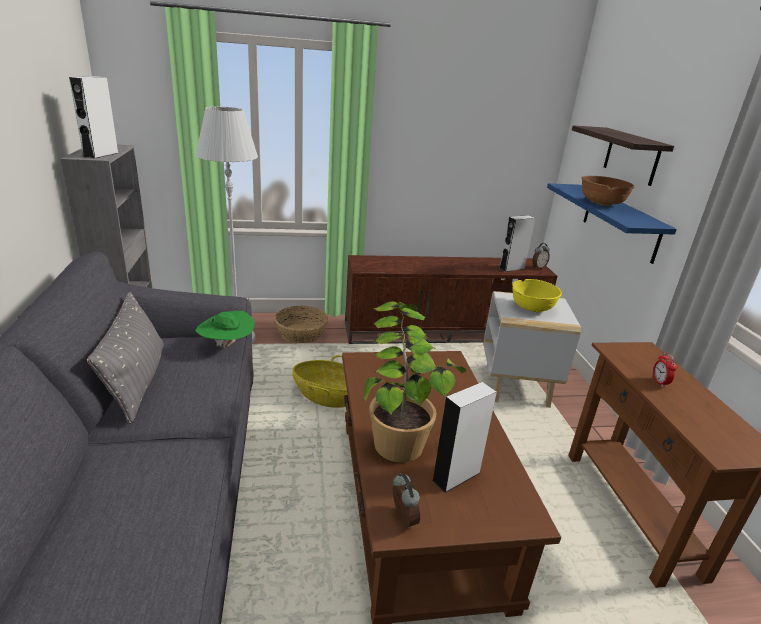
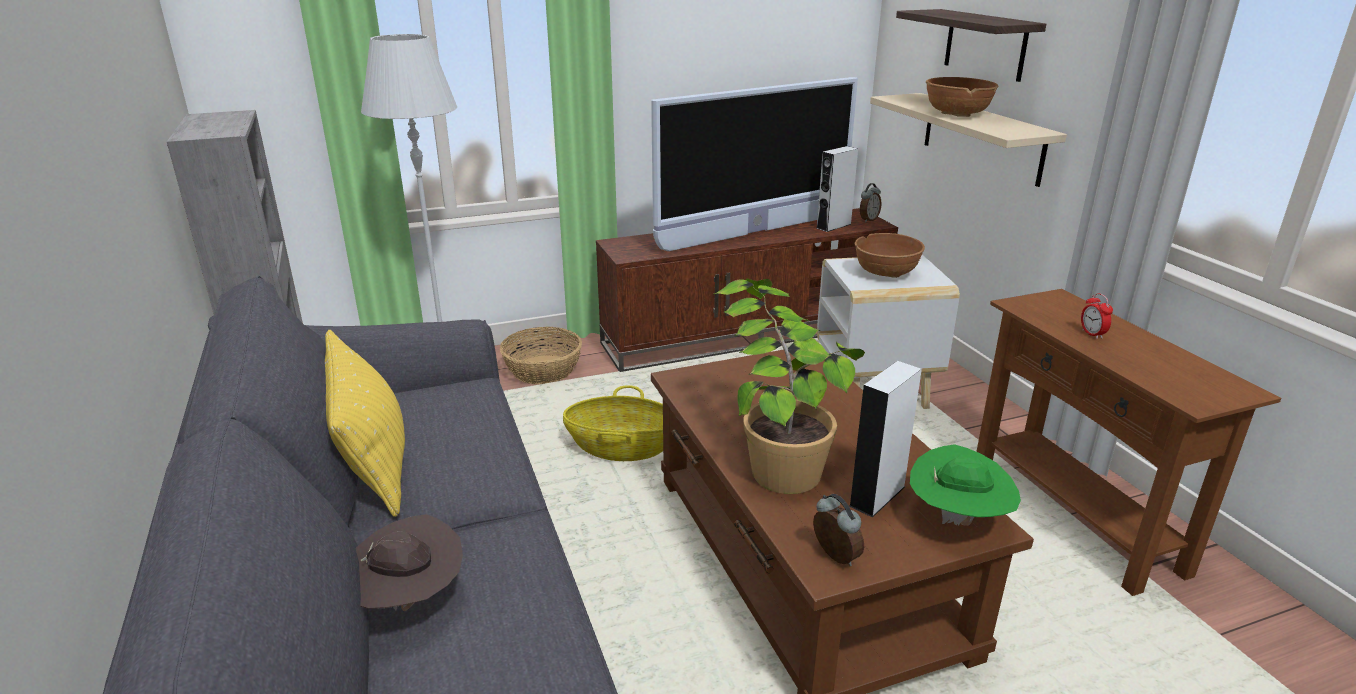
camera: 10 degrees left, 0 degrees up
(101, 154) = (223, 129): white speaker -> none
(103, 488) = (408, 602): none -> brown hat
(137, 382) = (372, 461): grey pillow -> yellow pillow
(227, 346) = (479, 392): green hat -> green hat (958, 519)
(455, 265) = (755, 232): none -> television
(532, 308) = (886, 273): yellow bowl -> brown bowl
(620, 222) = (982, 137): blue shelf -> beige shelf

